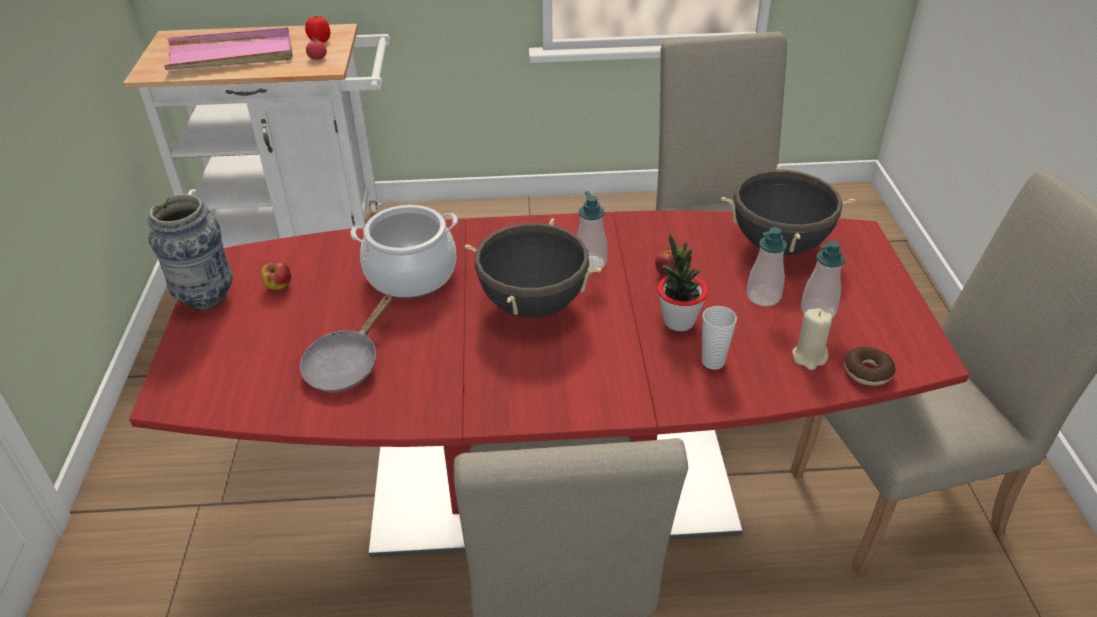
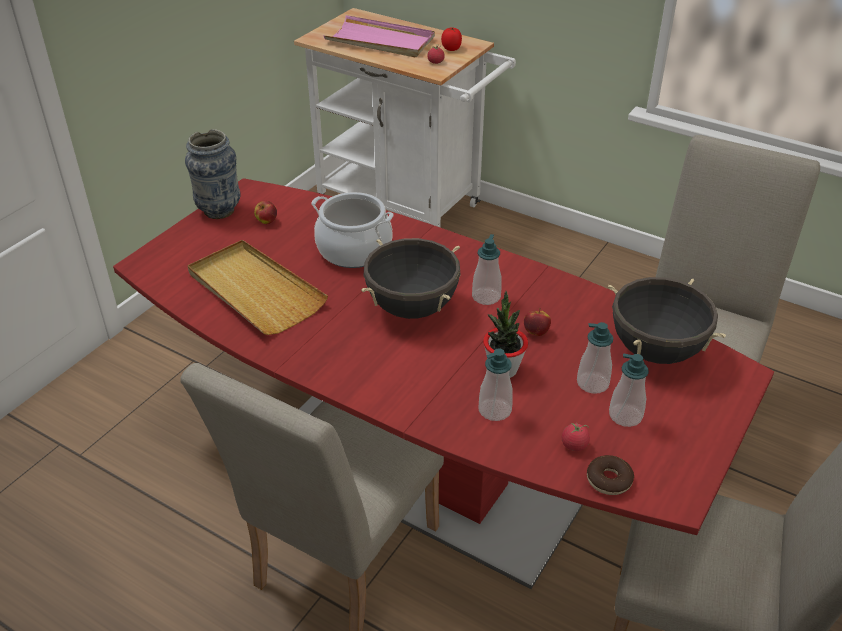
camera: 35 degrees right, 0 degrees up
(346, 364) = (255, 291): grey frying pan -> beige tray
(713, 362) = (494, 410): cup -> soap dispenser
(809, 357) = (574, 445): beige candle -> tomato

